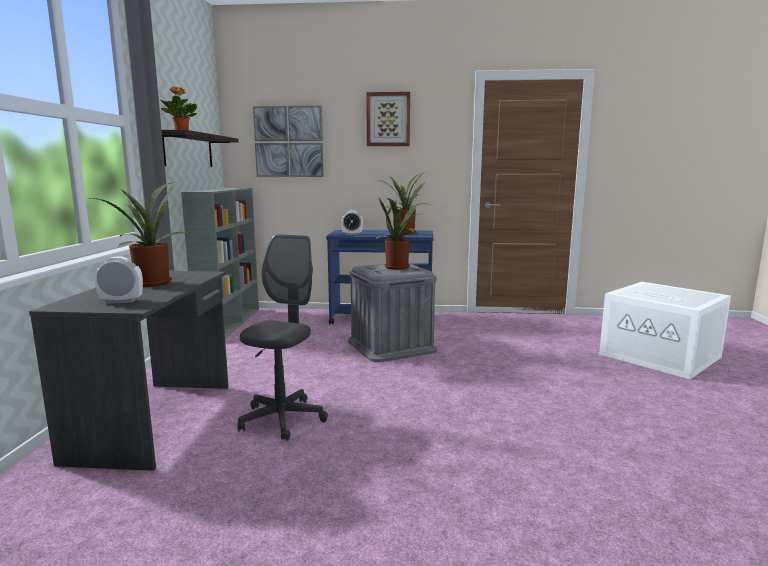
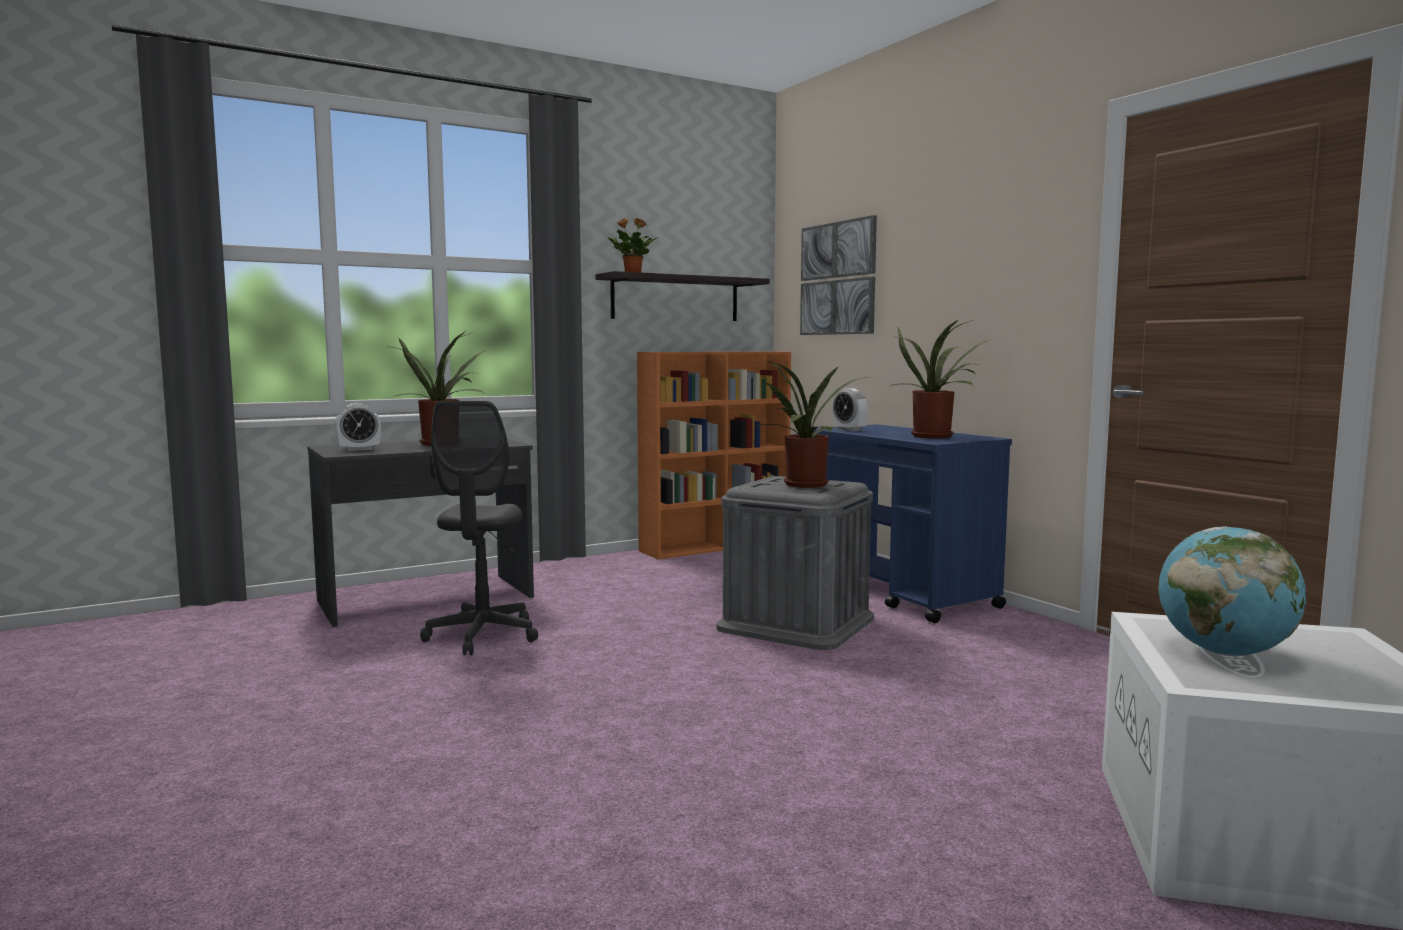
camera: 55 degrees right, 5 degrees down
(121, 301) = (359, 449): alarm clock -> alarm clock turned 105 degrees clockwise
(229, 322) = (716, 546): grey bookcase -> orange bookcase
(282, 419) = (483, 636): grey office chair -> grey office chair turned 105 degrees clockwise
(388, 119) = (961, 225): picture -> none
(661, 296) = (1224, 652): none -> globe

